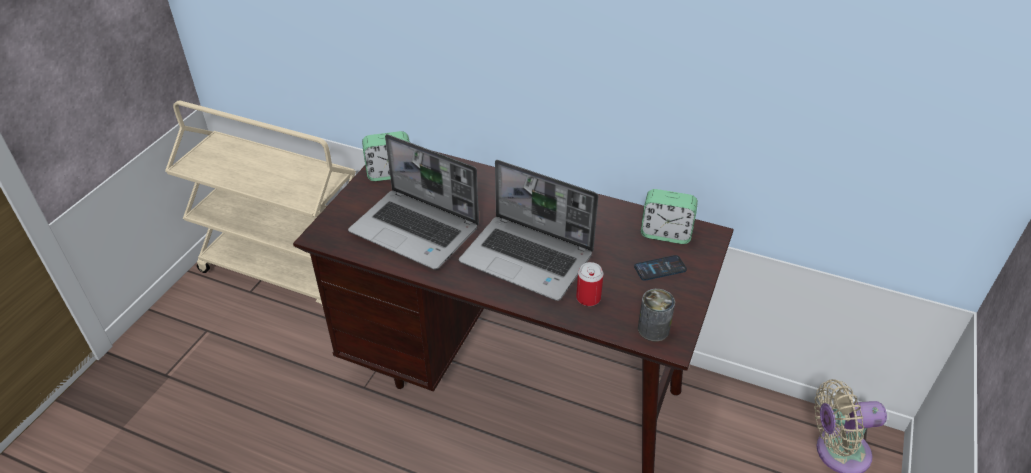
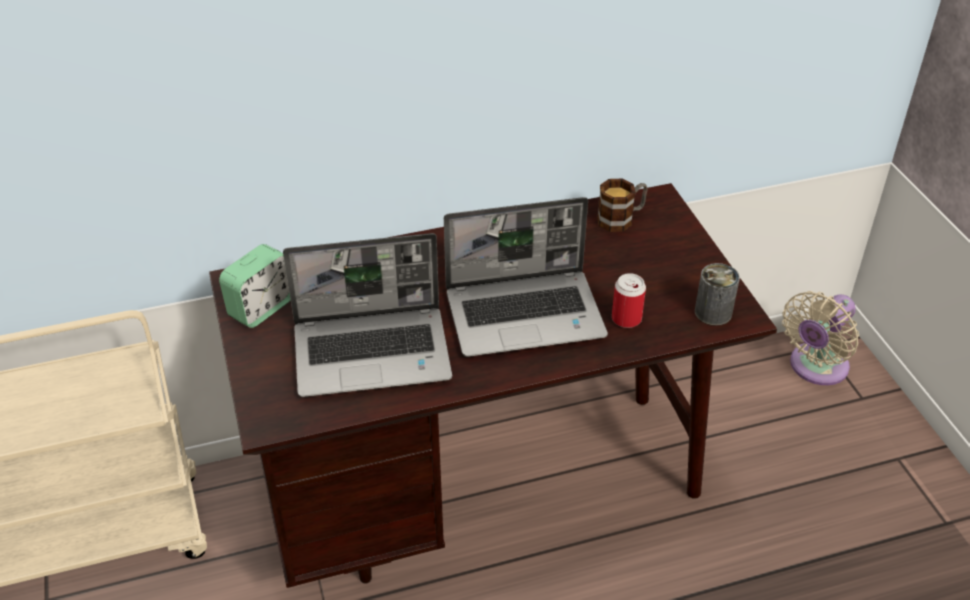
camera: 40 degrees left, 0 degrees up
(660, 268) = (654, 254): phone -> none
(666, 233) = (621, 218): alarm clock -> mug

